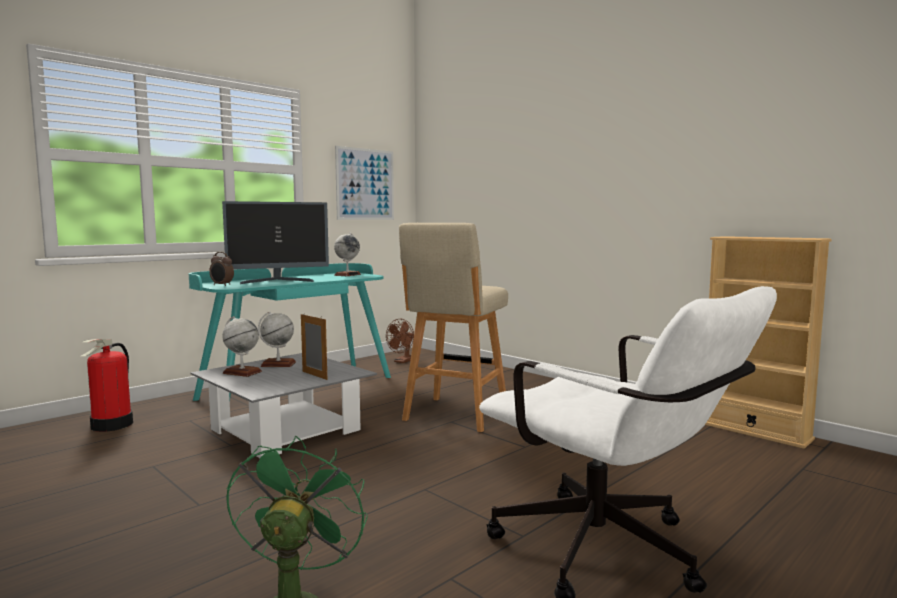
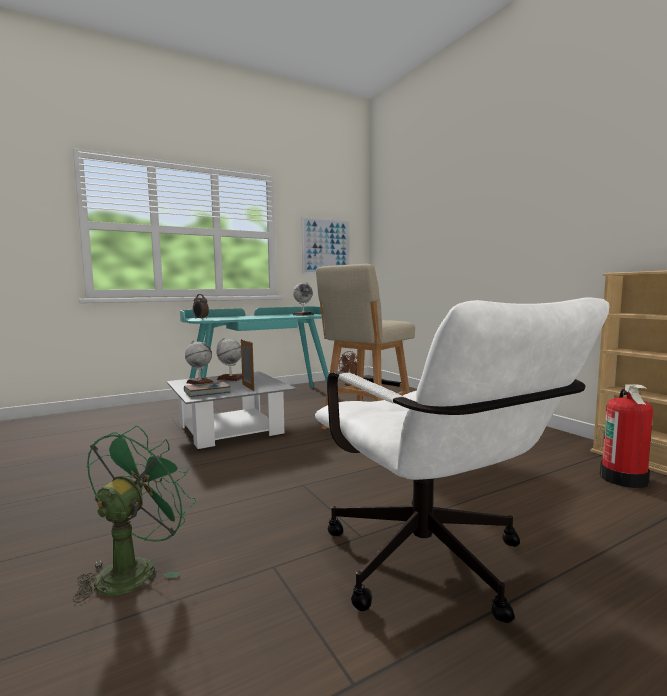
camera: 15 degrees right, 0 degrees up
(112, 425) = (121, 417): fire extinguisher -> fire extinguisher (624, 479)
(267, 385) = (207, 392): none -> book
(278, 281) = (245, 317): monitor -> none

